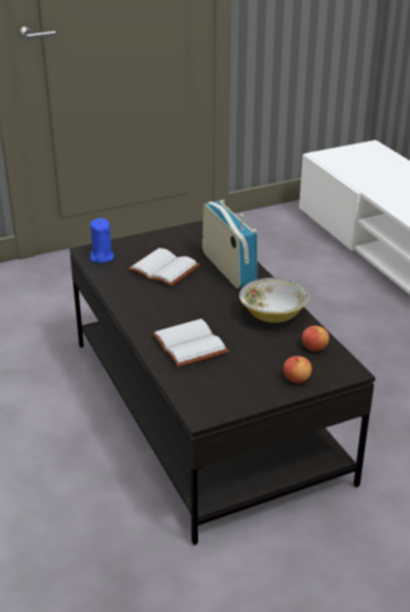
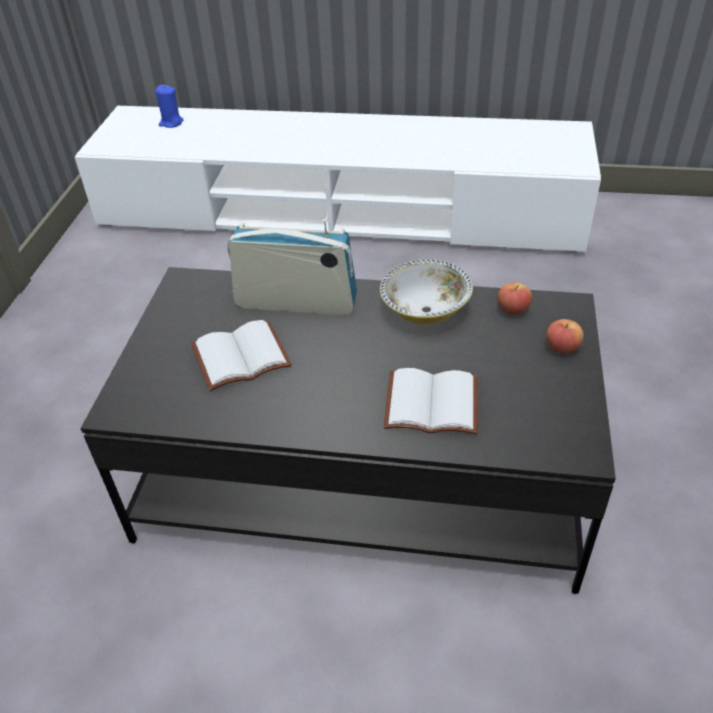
camera: 55 degrees left, 10 degrees up
(101, 257) = (145, 403): blue candle -> blue candle (171, 123)

